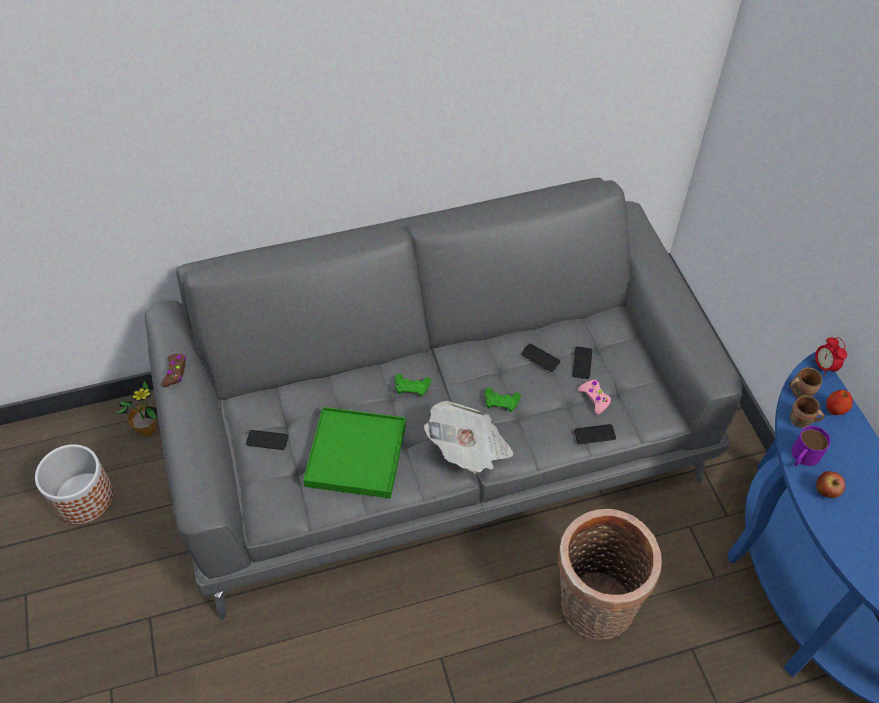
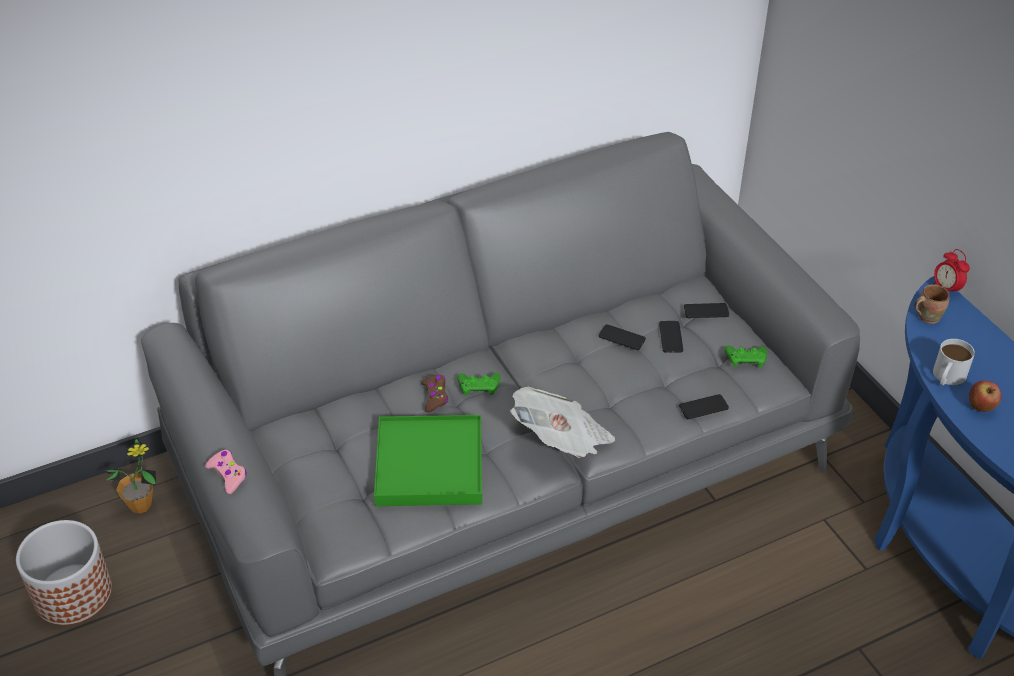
camera: 10 degrees left, 10 degrees down
(175, 372) = (196, 394): brown game controller -> brown game controller (435, 396)
(267, 440) = (318, 463): phone -> phone (706, 311)
(501, 402) = (587, 388): green game controller -> green game controller (746, 359)
(593, 608) = (733, 623): basket -> none
(595, 398) = (694, 371): pink game controller -> pink game controller (228, 474)
(800, 422) = (935, 344): brown mug -> none
(802, 457) = (947, 377): purple mug -> white mug
(835, 410) = (969, 328): apple -> none

